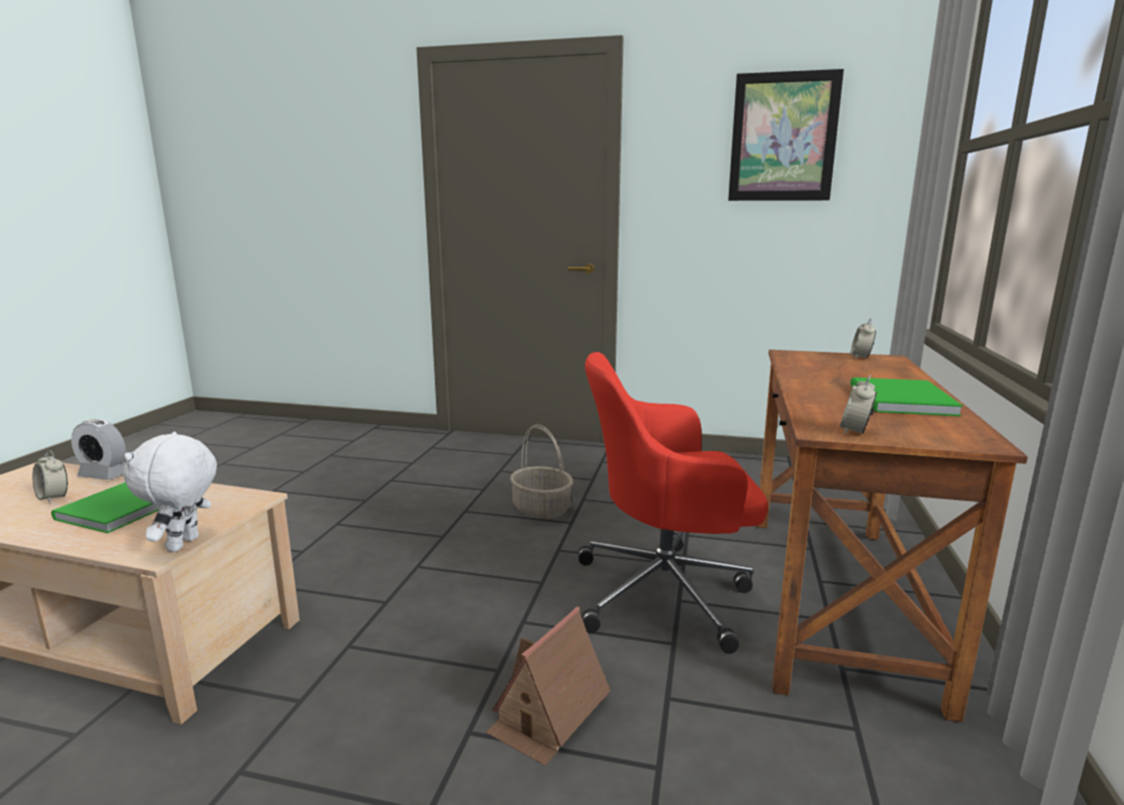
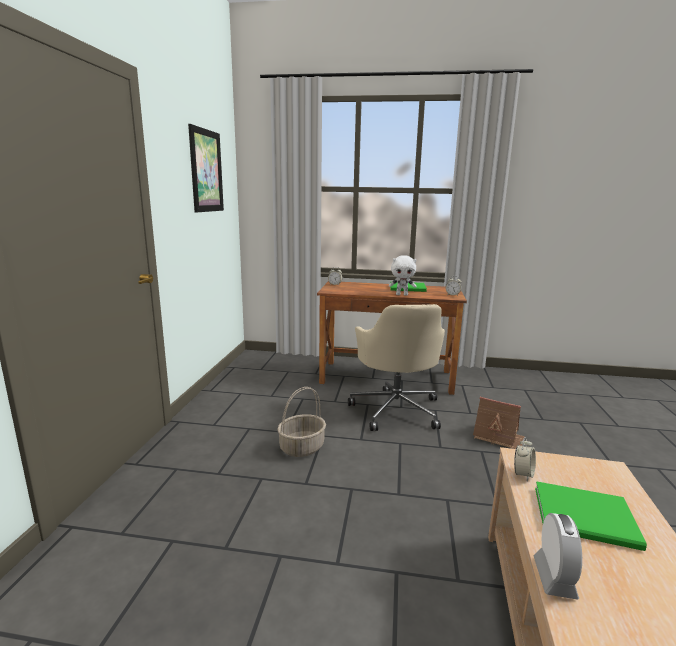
camera: 95 degrees left, 0 degrees up
(54, 498) = (624, 584): alarm clock -> alarm clock (523, 474)
(185, 545) = (594, 462): white plush toy -> white plush toy (402, 295)
(666, 593) = (396, 409): red office chair -> beige office chair

